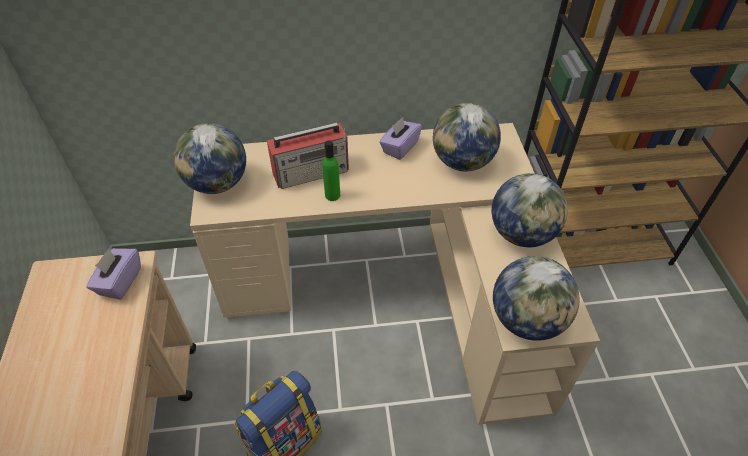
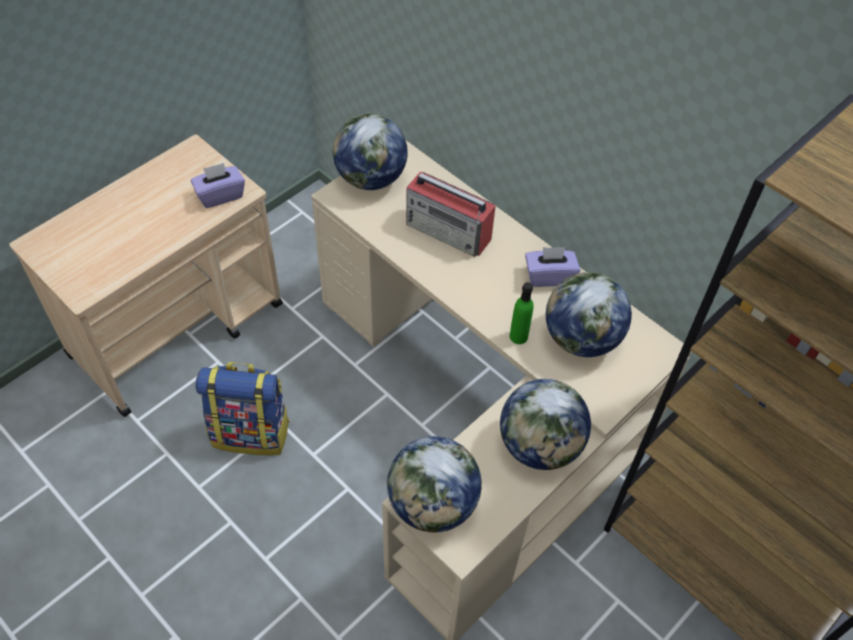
camera: 50 degrees right, 5 degrees up
(332, 195) = (435, 265): green bottle -> green bottle (518, 336)

